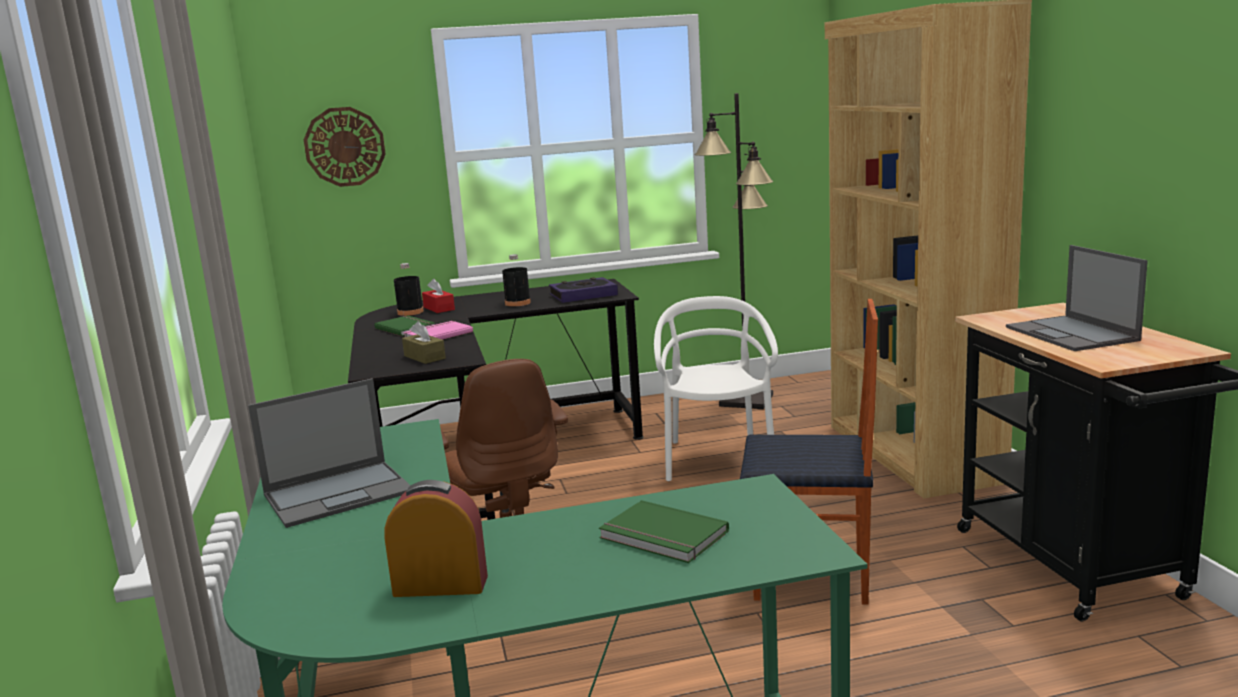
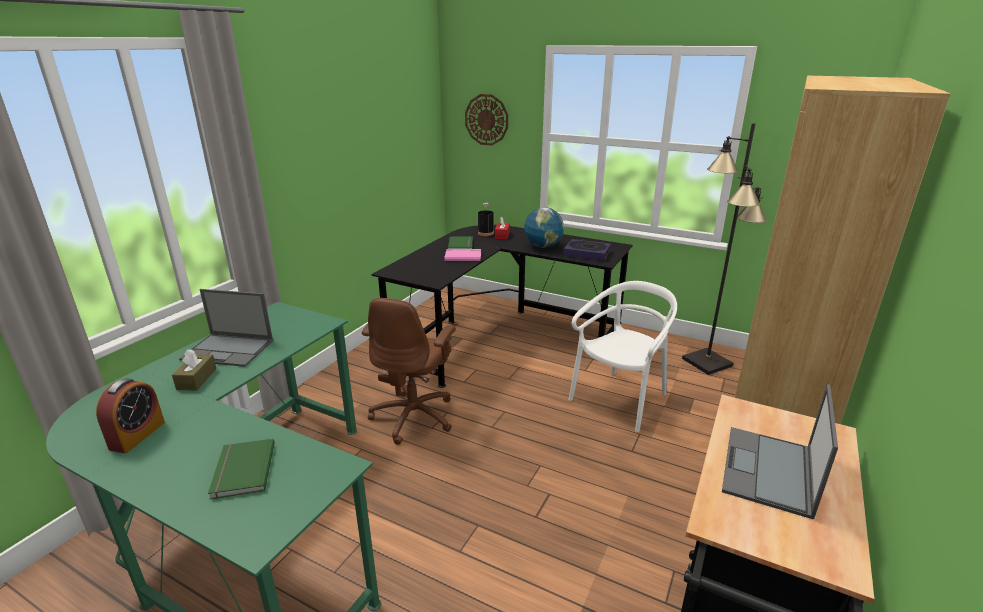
camera: 40 degrees right, 10 degrees up
(424, 357) = (426, 271): brown tissue box -> brown tissue box (197, 379)
(440, 585) = (137, 435): alarm clock -> alarm clock turned 60 degrees clockwise
(517, 303) = (543, 246): black bottle -> globe
(811, 579) = (540, 524): chair -> none

